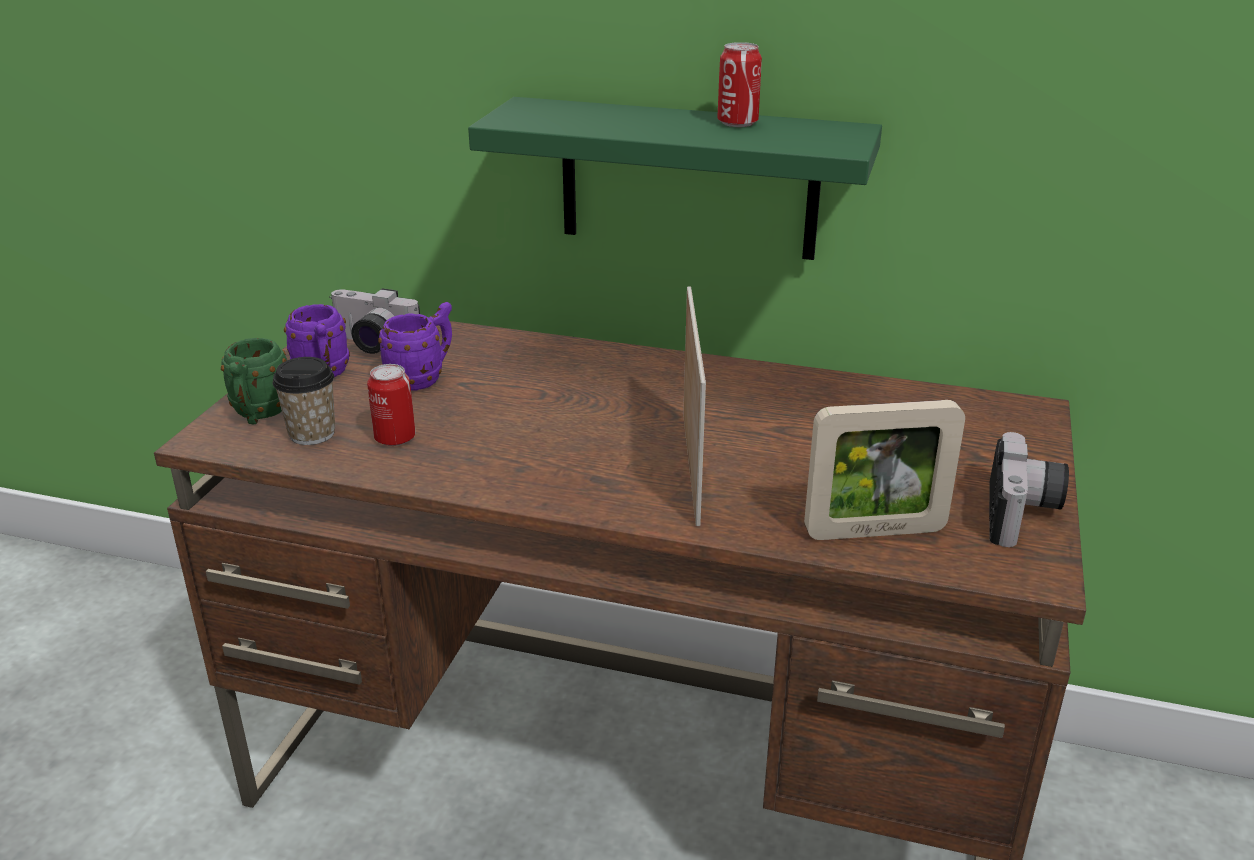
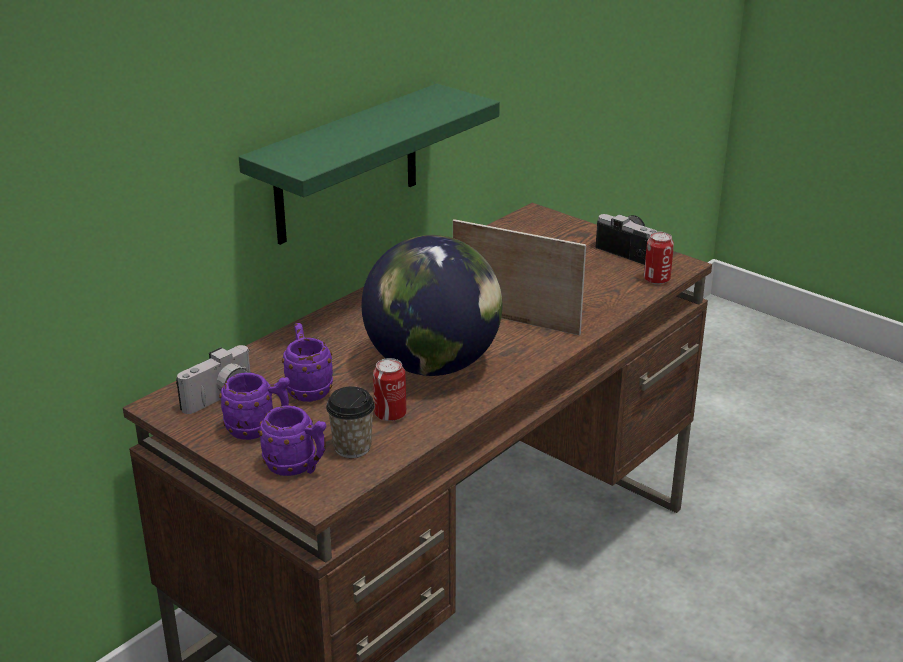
camera: 65 degrees left, 0 degrees up
(259, 414) = (297, 468): green mug -> purple mug
(527, 437) = (433, 365): none -> globe
(737, 123) = (394, 112): can -> can (656, 279)
(874, 531) = (619, 290): picture frame -> none

